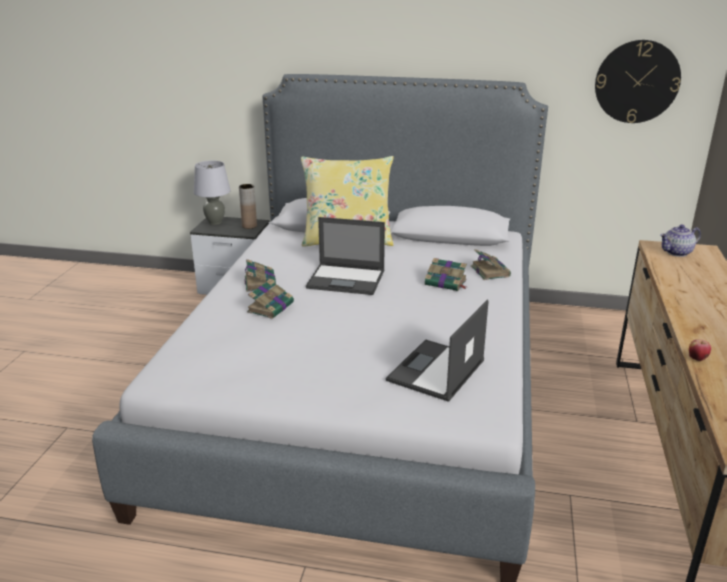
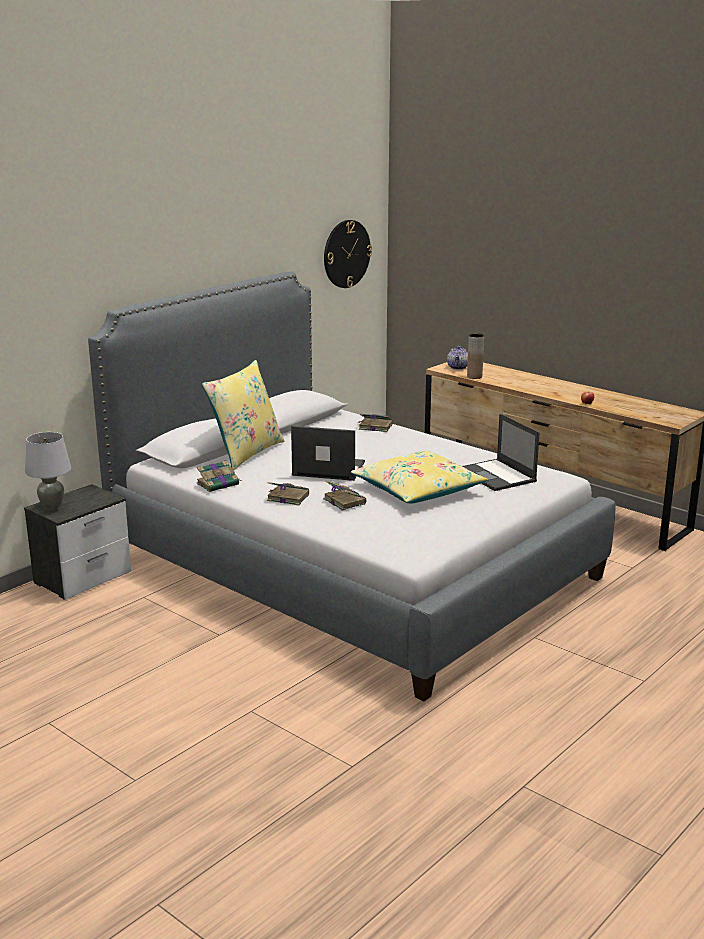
camera: 60 degrees left, 5 degrees down
(249, 226) = (93, 495): brown vase -> brown vase (474, 376)
(342, 336) = (418, 490): none -> yellow pillow
(347, 279) = (327, 469): laptop -> laptop turned 120 degrees counterclockwise
(446, 283) = (376, 443): book -> book (219, 484)

